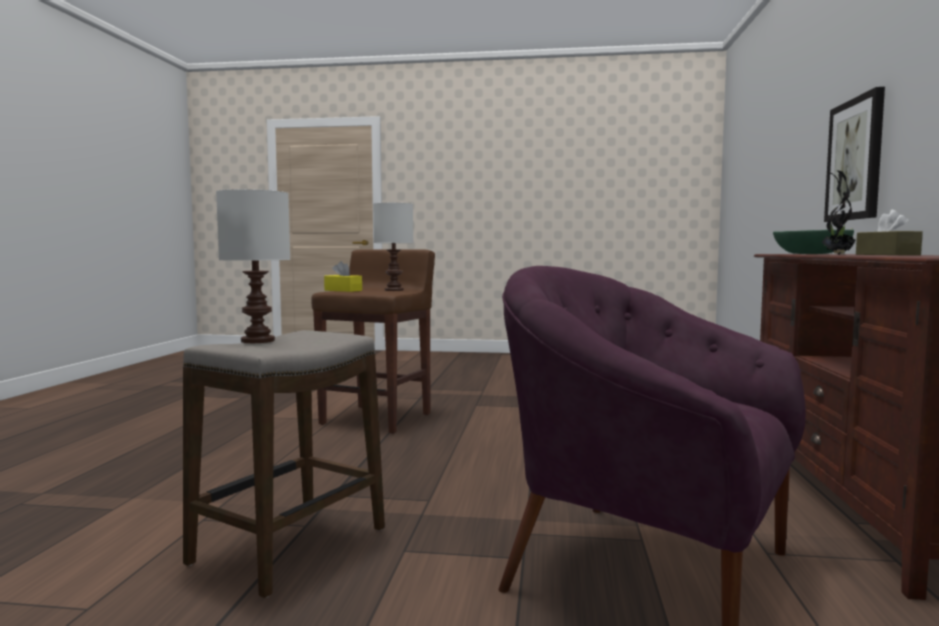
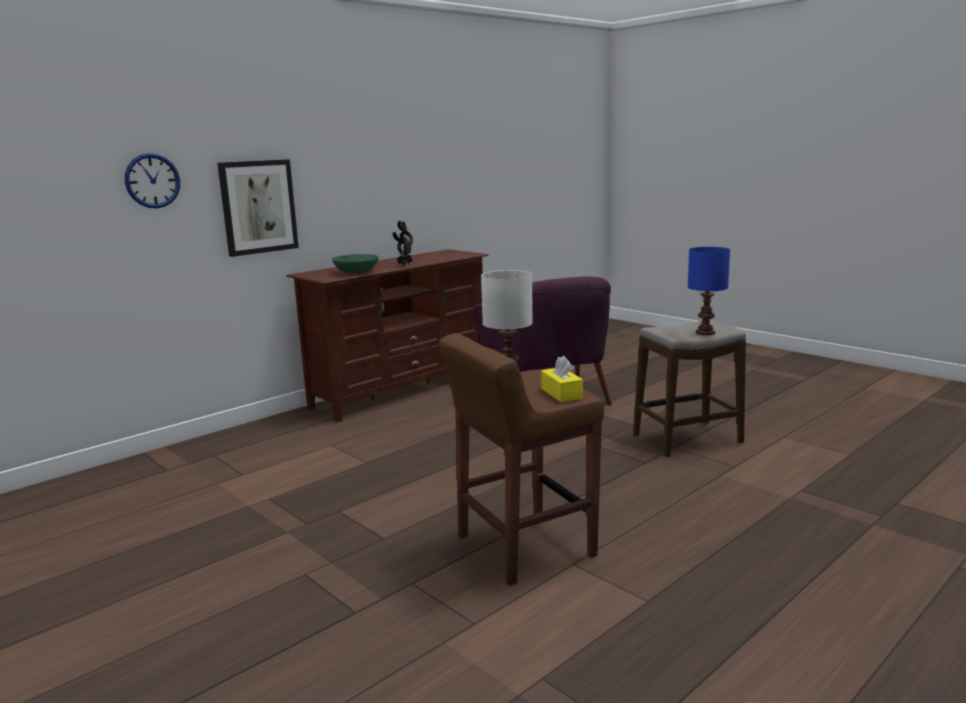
camera: 140 degrees left, 10 degrees up
(259, 341) = (704, 333): white table lamp -> blue table lamp
(805, 140) = (152, 181): none -> wall clock
(887, 254) = (392, 263): brown tissue box -> none

